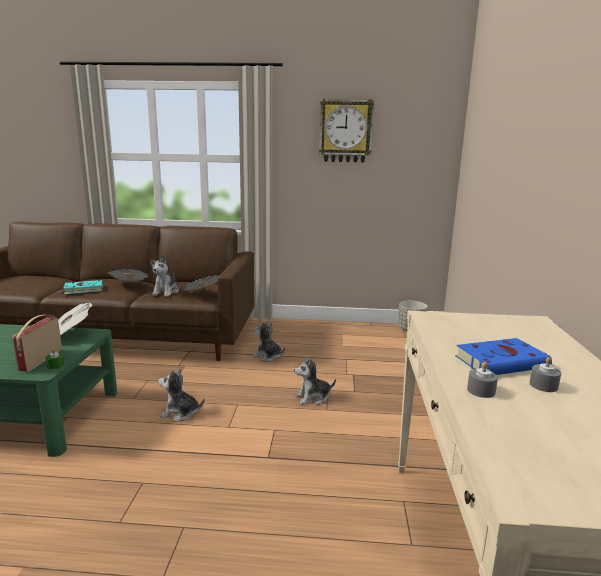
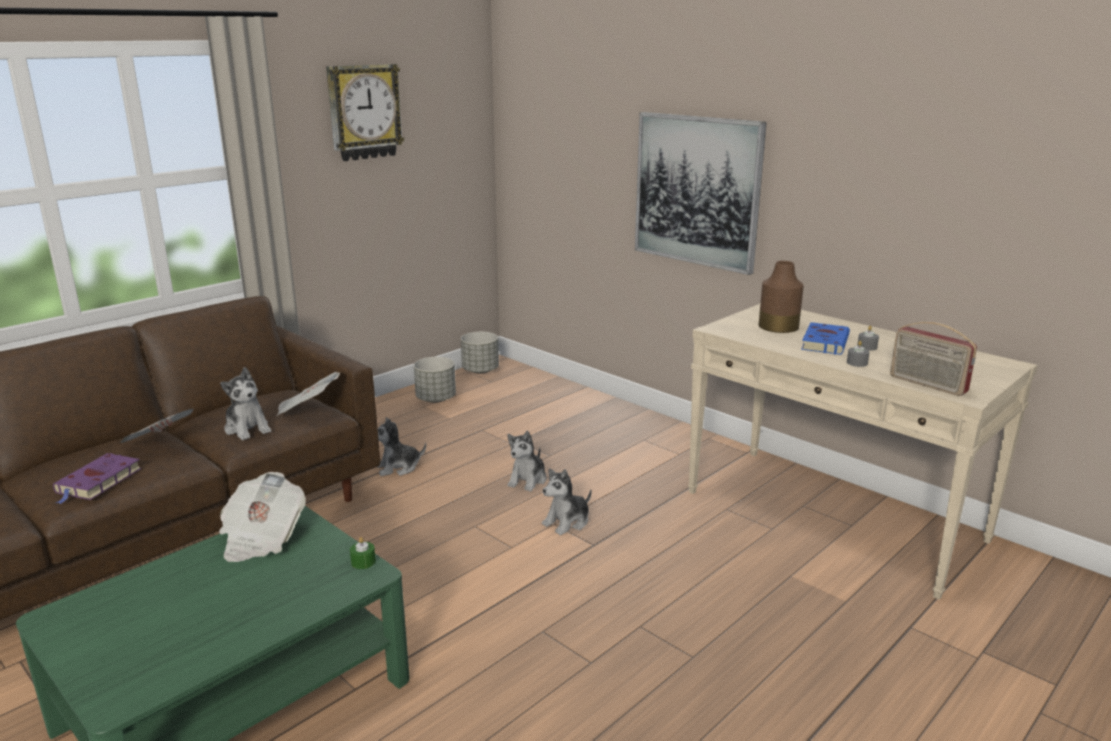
camera: 50 degrees left, 5 degrees up
(40, 360) = (325, 570): radio -> radio (927, 384)
(82, 290) = (98, 482): turquoise book -> purple book
(180, 413) = (438, 567): plush toy -> plush toy (567, 522)
(355, 333) = (436, 399): none -> grey planter
(494, 334) = (778, 326): none -> brown vase
(532, 196) = (697, 190): none -> picture

